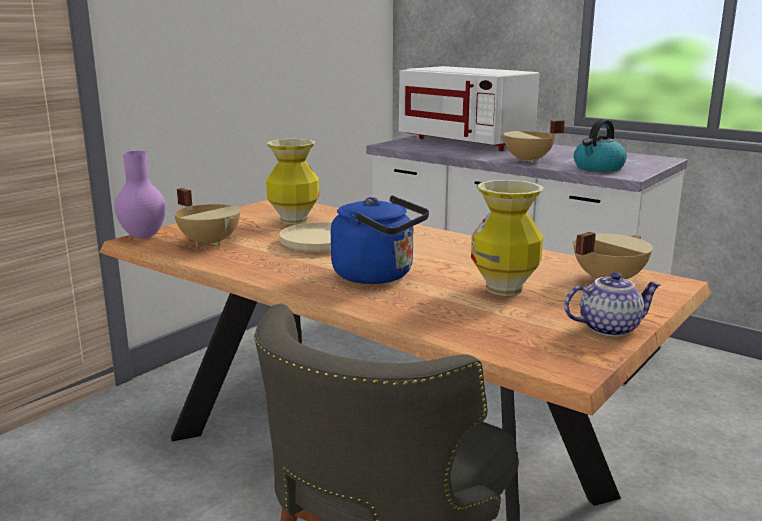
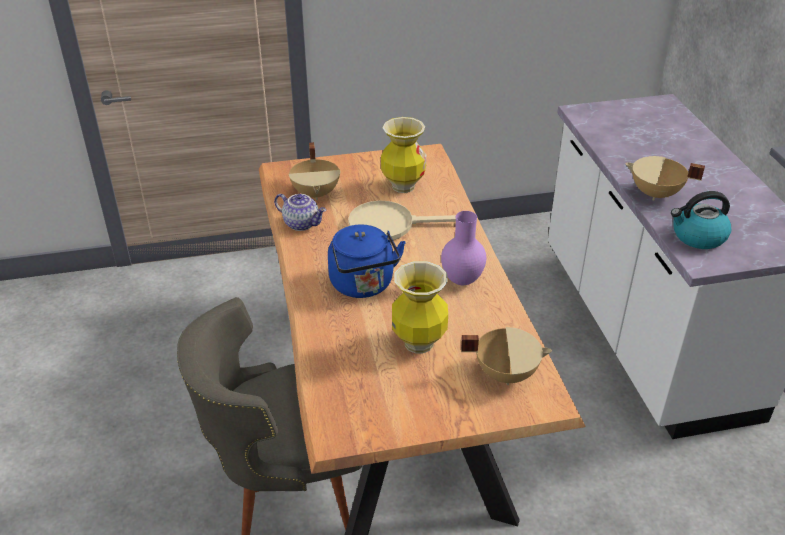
camera: 40 degrees right, 20 degrees up
(143, 236) = (288, 167): purple vase -> purple vase (462, 280)
(466, 142) = (662, 131): white microwave -> none
(609, 328) = (418, 419): teapot -> teapot (302, 223)

